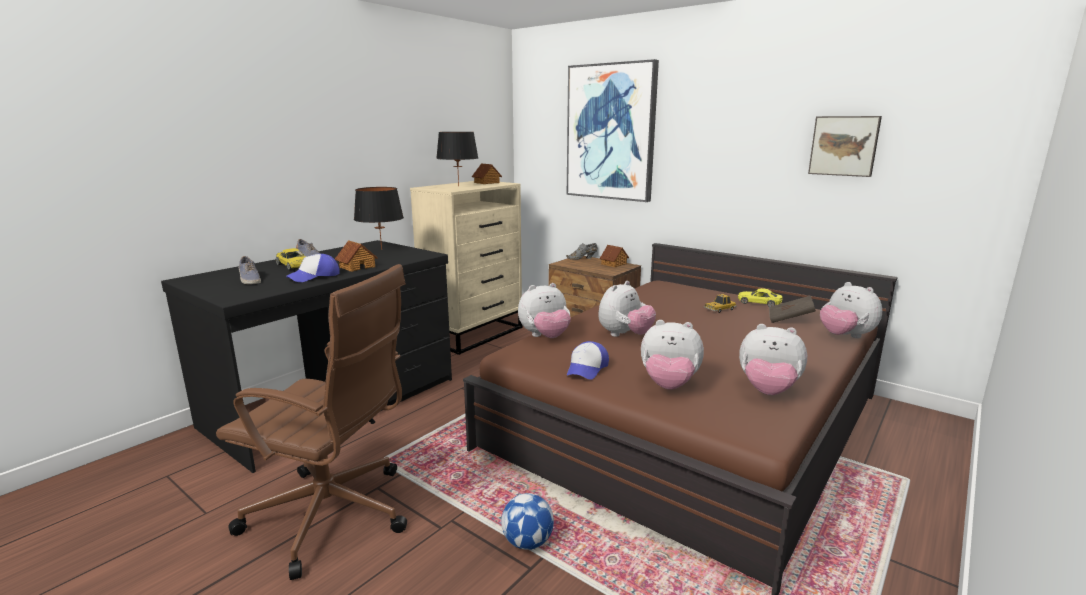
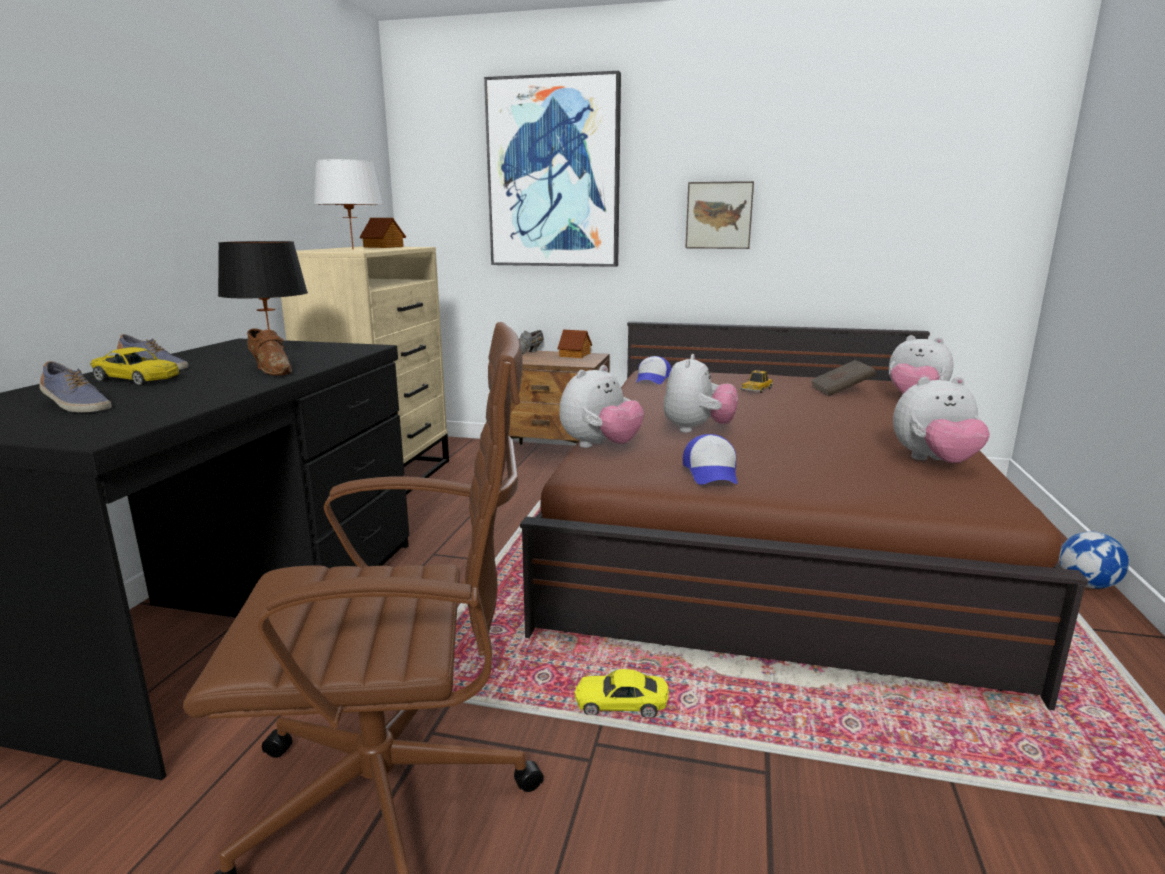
camera: 25 degrees left, 0 degrees up
(314, 276) = (213, 389): cap -> cap (653, 379)
(357, 267) = (271, 370): toy house -> brown shoe
(458, 186) = (352, 249): black table lamp -> white table lamp
(527, 542) = (729, 738): football -> football (1086, 585)
(669, 385) = (830, 475): plush toy -> none
(759, 303) = (786, 379): yellow toy car -> yellow toy car (621, 703)
(844, 146) = (863, 182): picture -> picture (719, 215)

